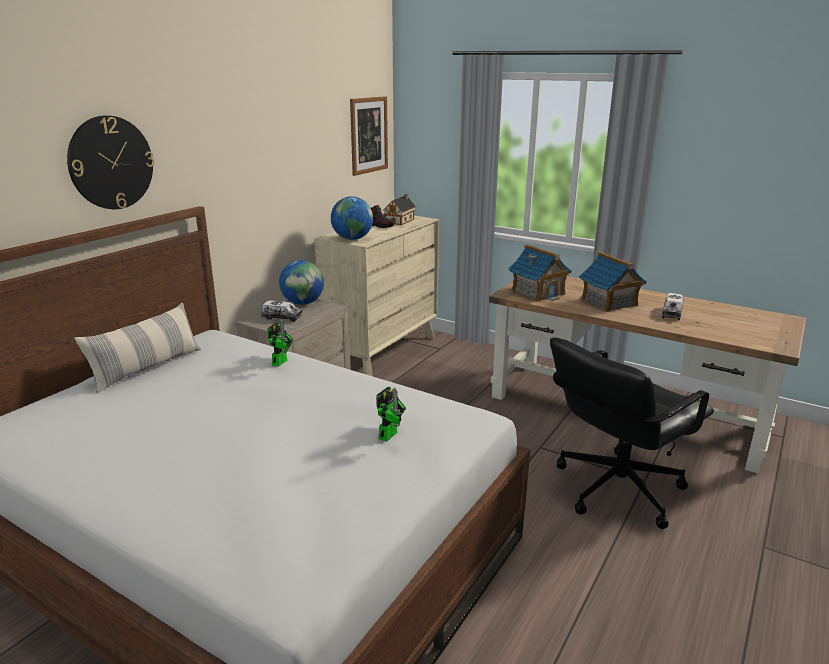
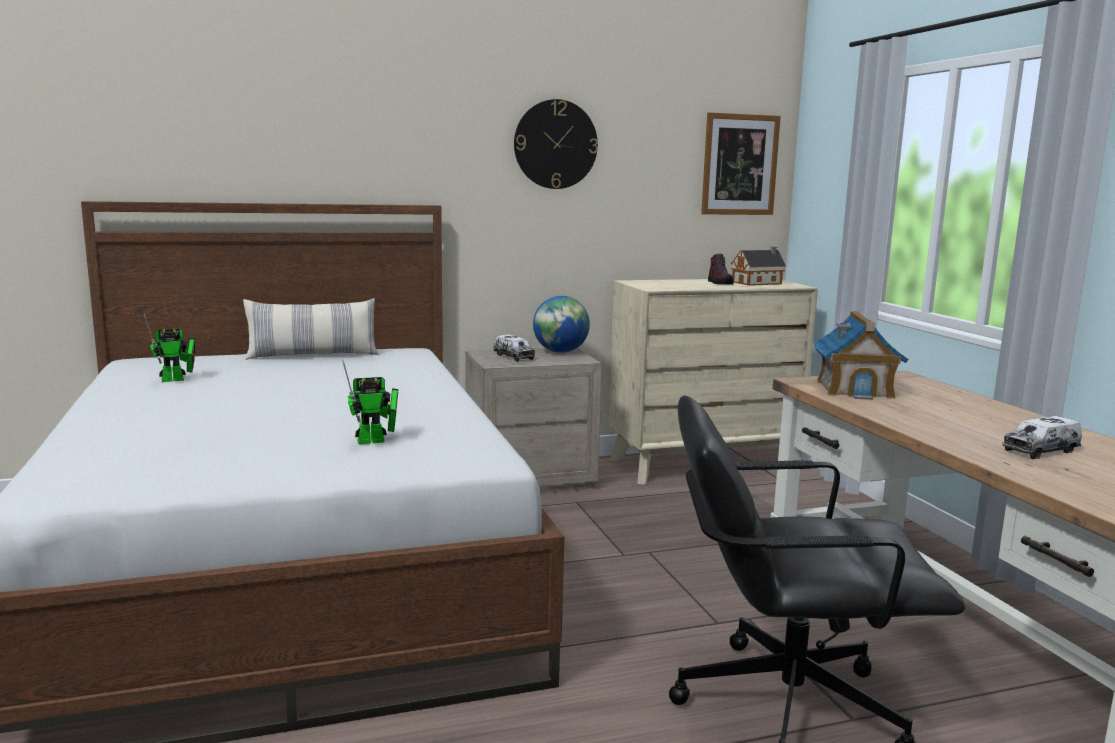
camera: 40 degrees right, 10 degrees down
(111, 163) = (339, 142): wall clock -> wall clock (555, 144)
(281, 361) = (420, 376): toy robot -> toy robot (177, 380)
(352, 239) = (651, 285): globe -> none
(609, 302) = (949, 418): toy house -> none

